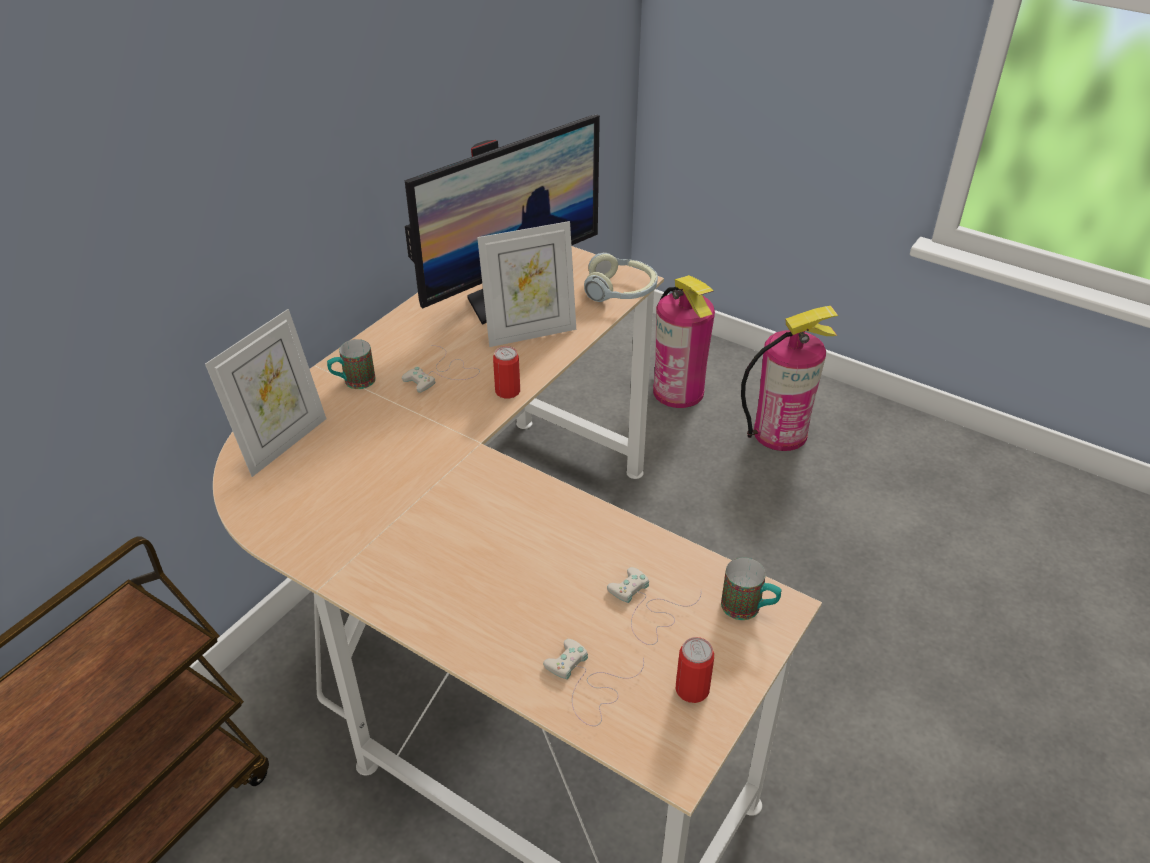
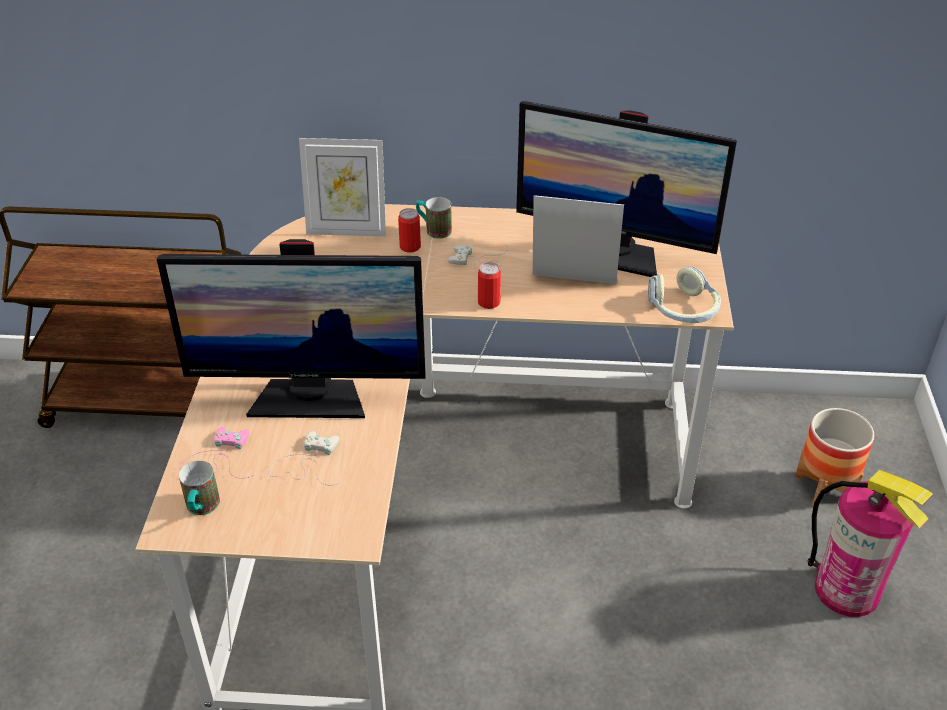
camera: 60 degrees right, 0 degrees up
(530, 332) = (573, 284): picture frame -> picture frame turned 150 degrees clockwise
(544, 571) = (309, 396): none -> monitor
(589, 684) = (218, 458): white game controller -> pink game controller
(678, 391) = (824, 487): fire extinguisher -> planter
(692, 689) = (242, 513): can -> can (410, 247)
(748, 609) = (342, 518): mug -> mug (201, 508)

